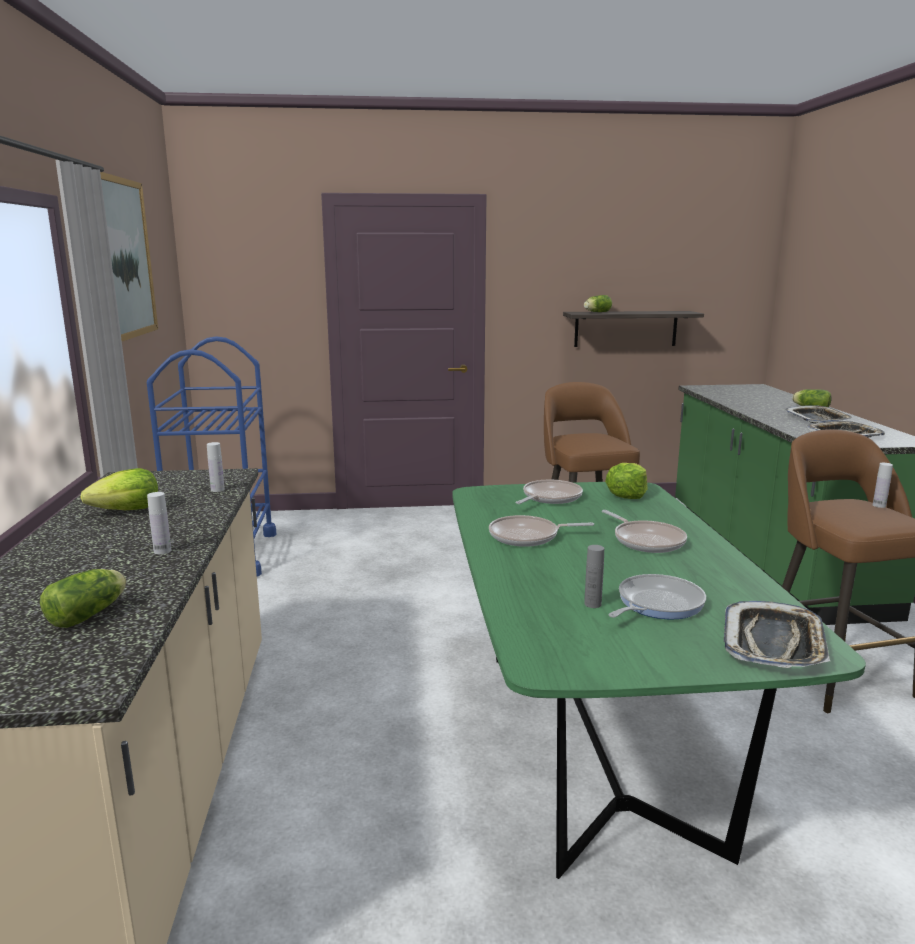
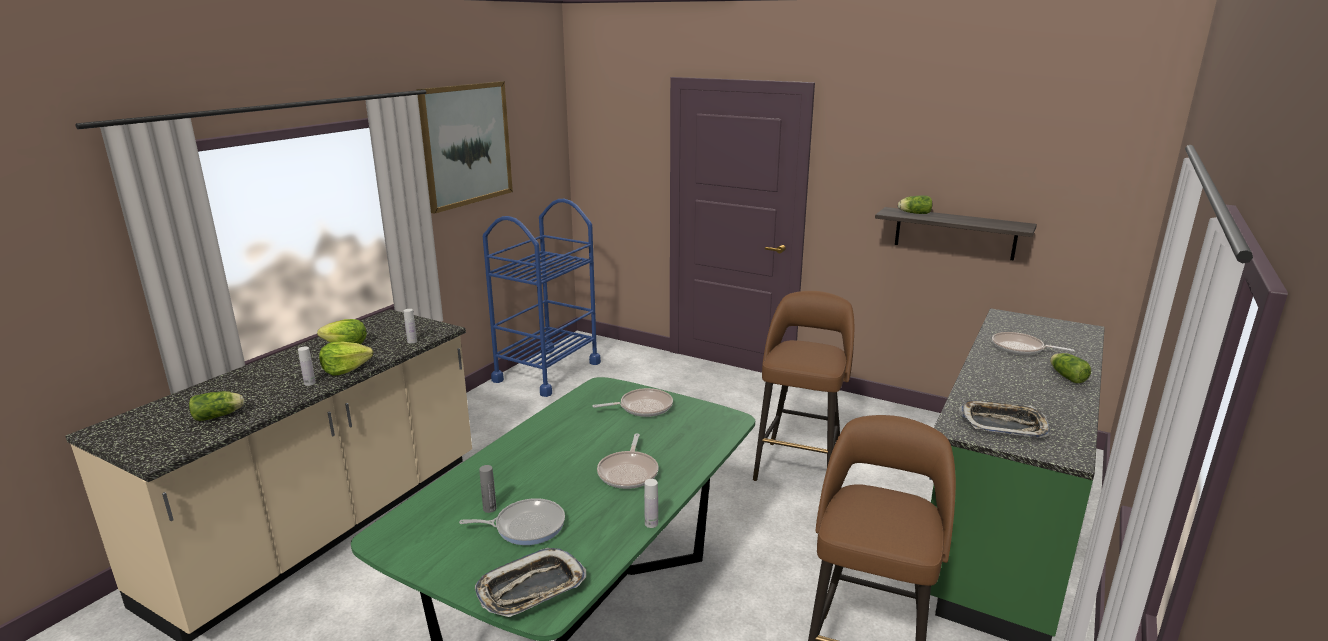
camera: 35 degrees right, 5 degrees up
(528, 536) = (559, 438): frying pan -> frying pan (1020, 348)
(627, 494) = (707, 423): lettuce -> lettuce (345, 369)
(817, 419) = (1030, 394): tray -> none
(879, 505) = (920, 514): white bottle -> white bottle (651, 523)

